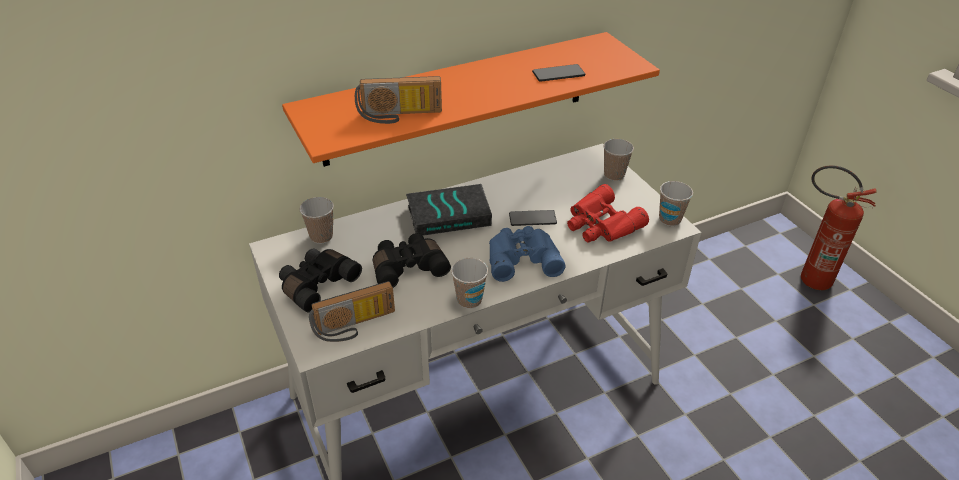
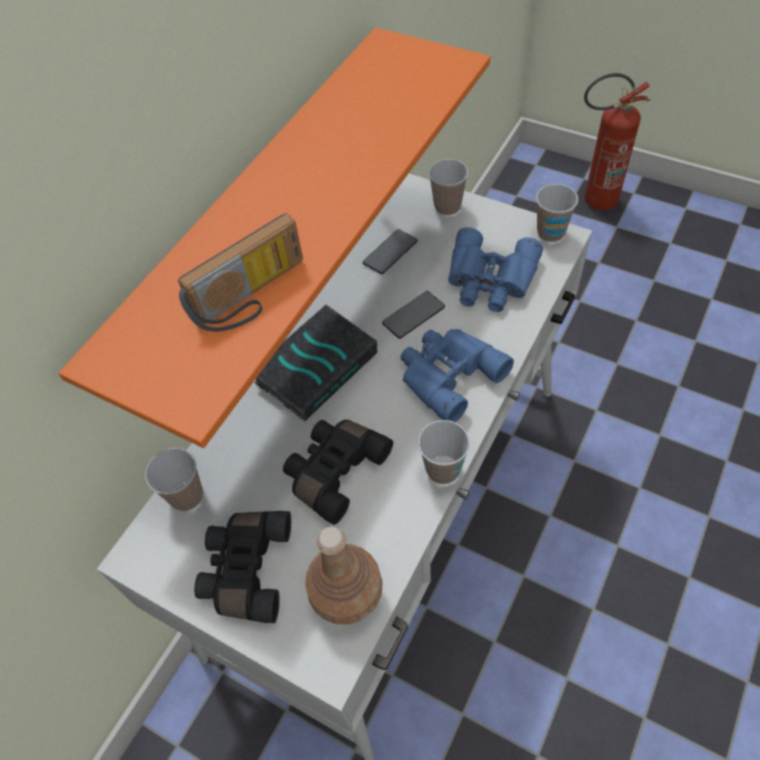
camera: 30 degrees left, 15 degrees up
(355, 326) = (347, 596): radio -> brown bottle
(558, 74) = (386, 120): phone -> phone (390, 252)
(601, 224) = (490, 280): red binoculars -> blue binoculars

